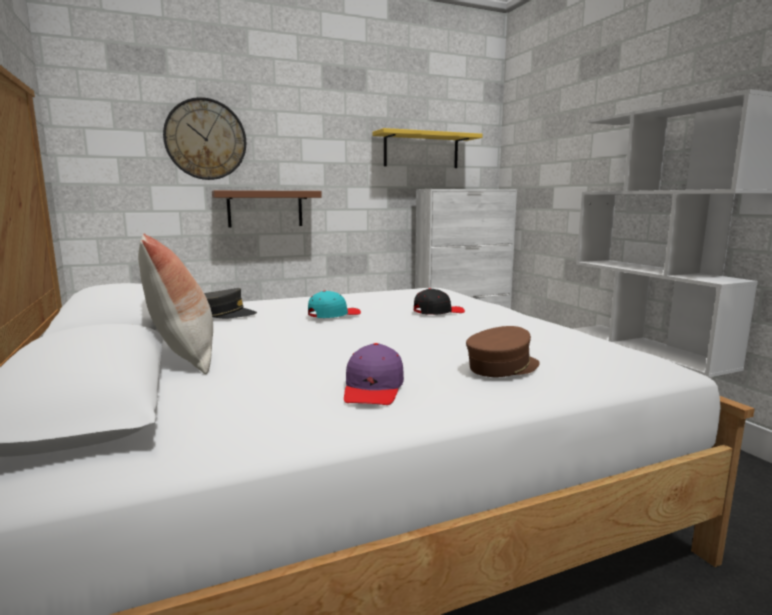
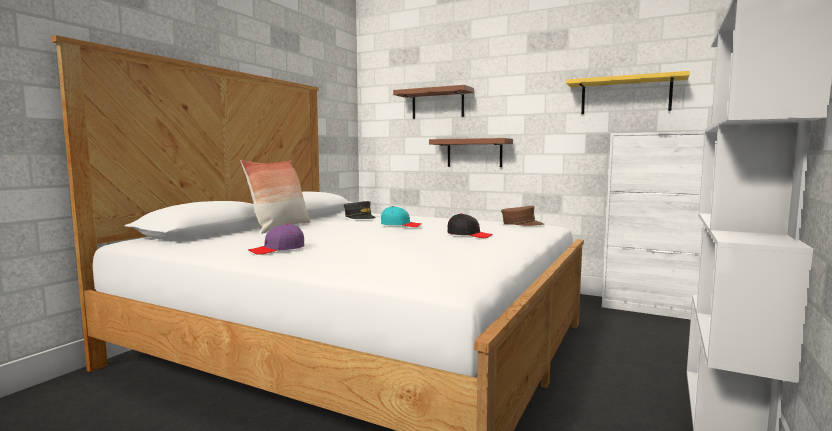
camera: 50 degrees right, 5 degrees down
(205, 139) = (438, 104): wall clock -> brown shelf
(502, 367) = (353, 257): brown cap -> brown cap (521, 224)

